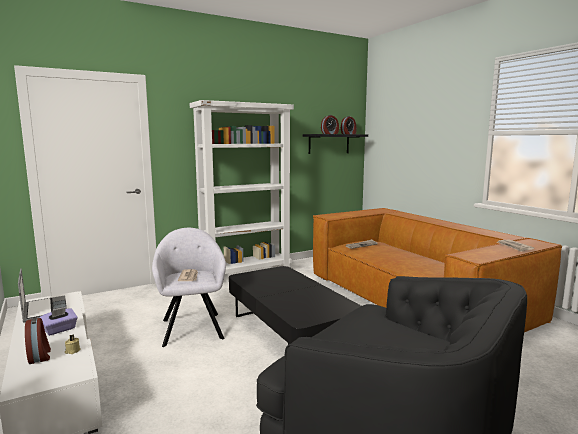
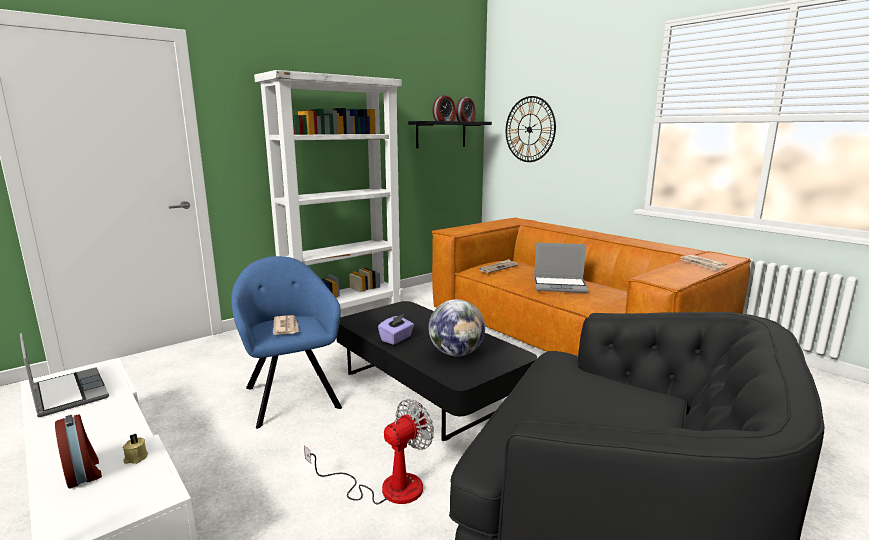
camera: 10 degrees left, 5 degrees up
(60, 330) = (104, 424): purple tissue box -> purple tissue box (396, 339)
(192, 327) = (291, 395): grey armchair -> blue armchair
(238, 393) = (386, 487): none -> fan
(306, 303) = (456, 353): none -> globe
(397, 140) = (529, 129): none -> wall clock
(404, 260) = (560, 286): none -> laptop

